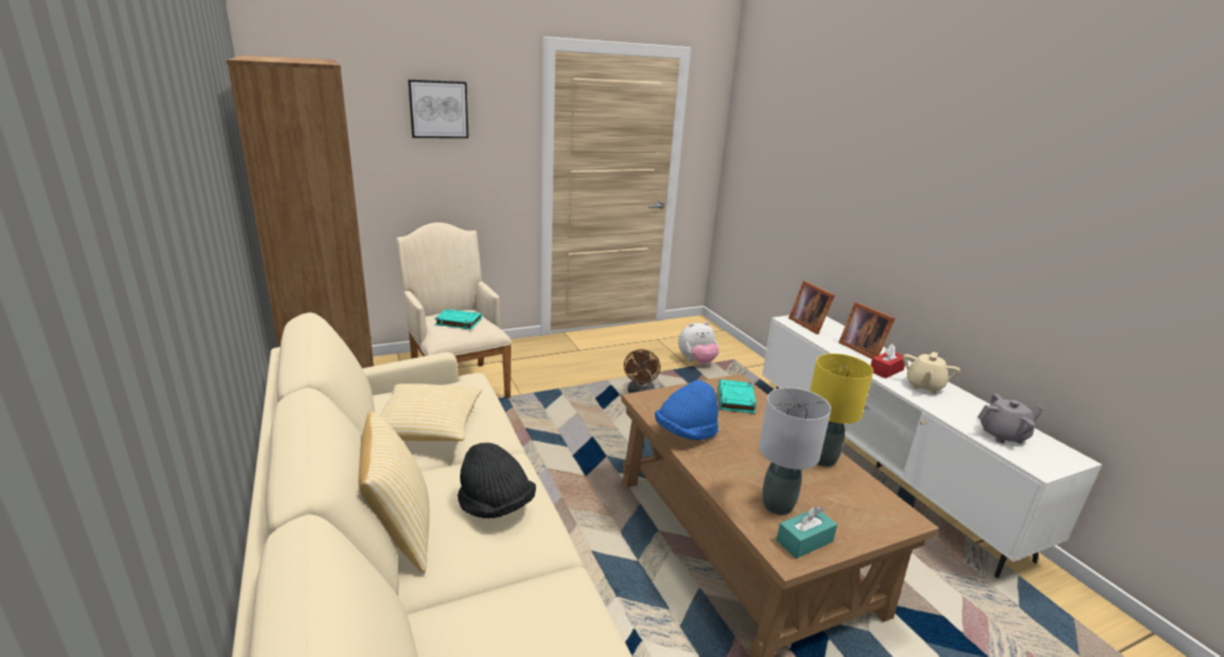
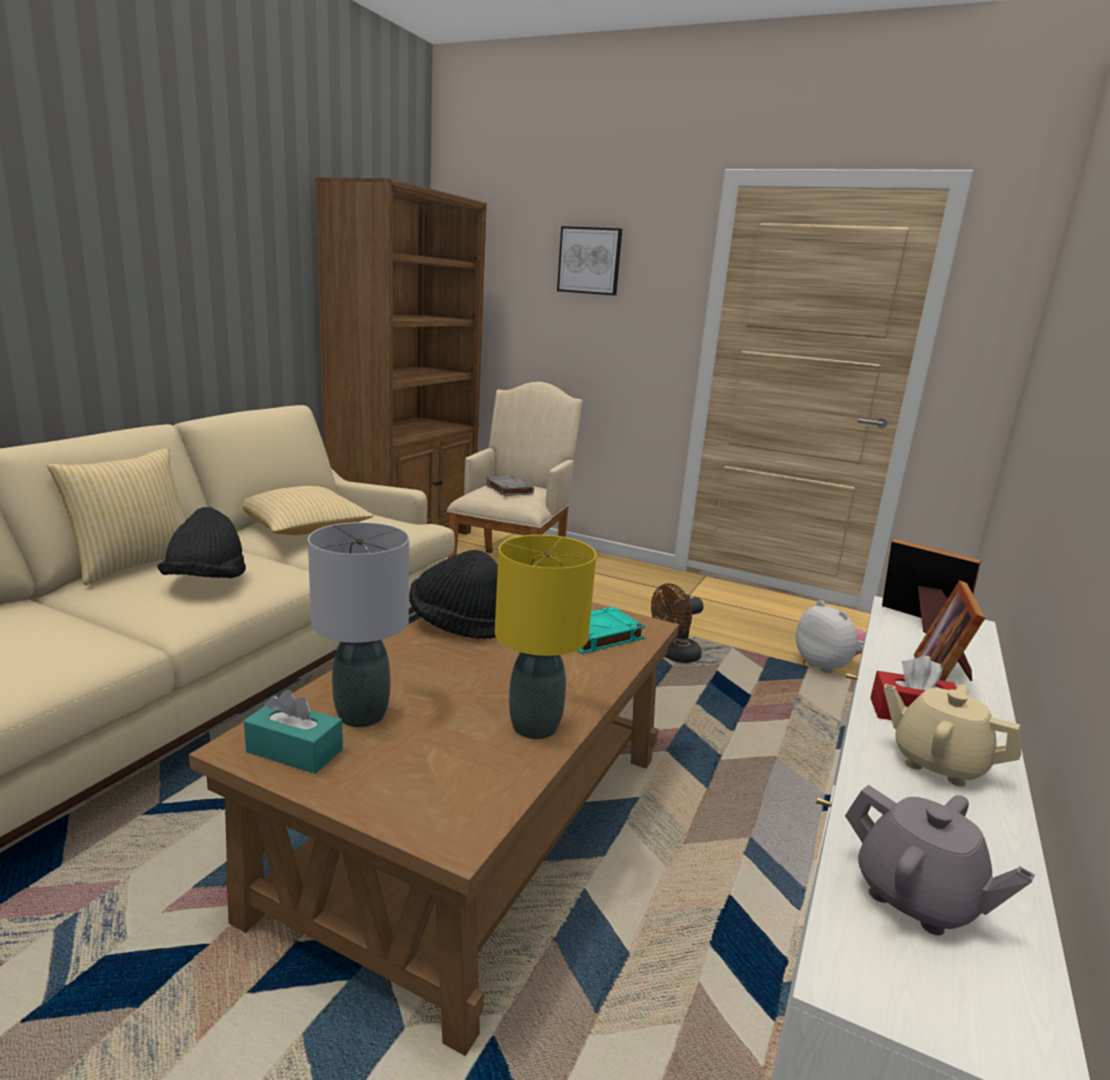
camera: 50 degrees right, 5 degrees down
(458, 322) = (508, 489): turquoise book -> grey book
(685, 432) = (459, 624): blue hat -> black hat
(697, 361) = (826, 666): plush toy -> plush toy turned 150 degrees counterclockwise
(808, 324) = (921, 623): picture frame -> picture frame turned 105 degrees clockwise
(924, 386) = (937, 763): beige teapot -> beige teapot turned 45 degrees clockwise

